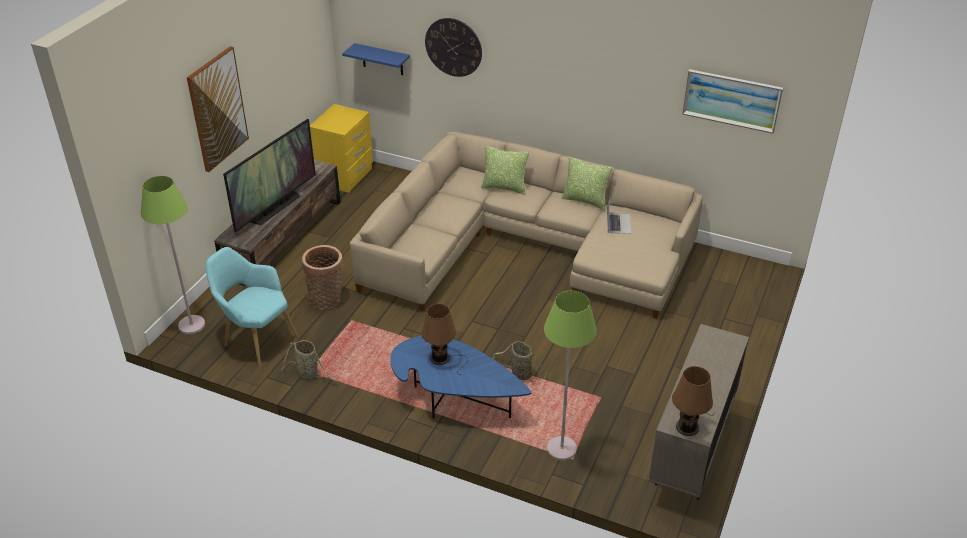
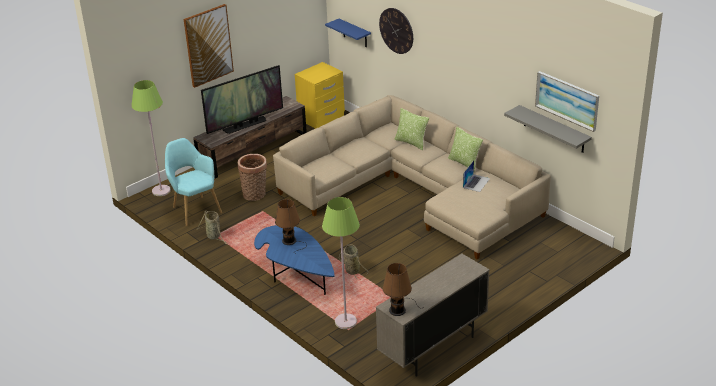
camera: 25 degrees right, 5 degrees down
(708, 139) = (553, 129): none -> grey shelf

